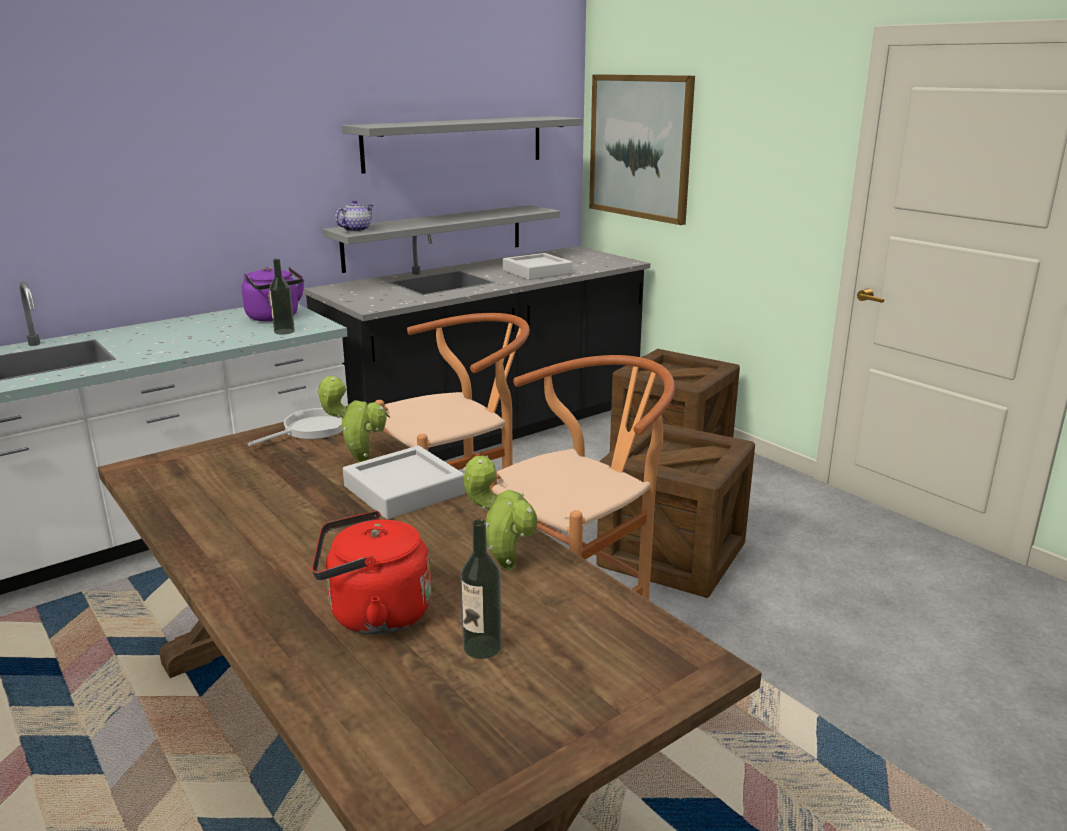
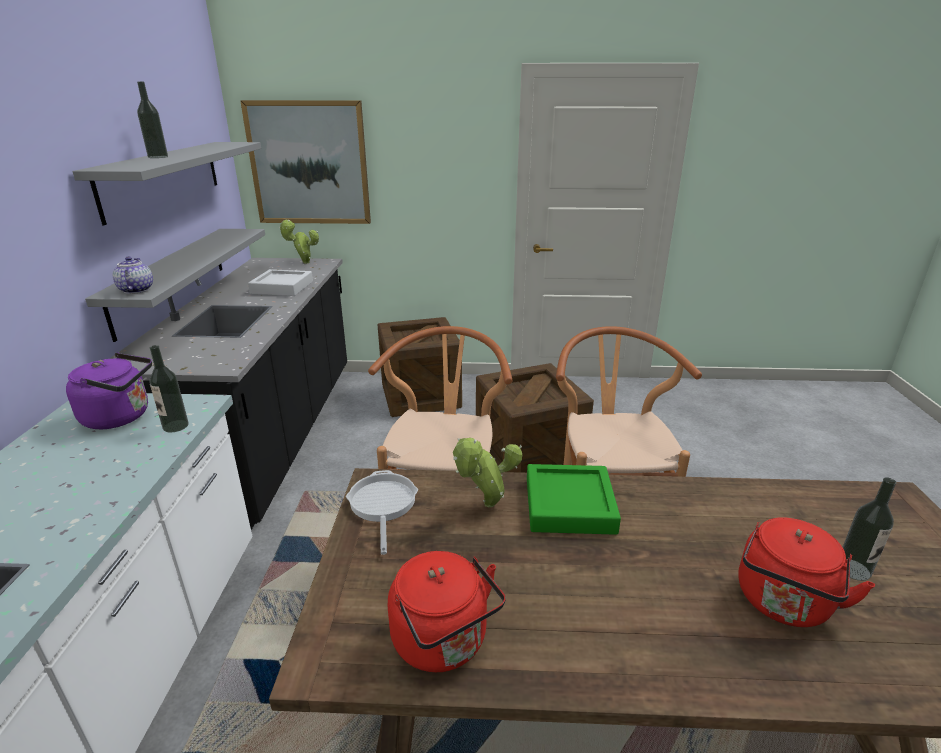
camera: 50 degrees left, 5 degrees up
(185, 495) = (444, 643): none -> red kettle
(404, 490) = (569, 505): grey tray -> green tray
(435, 121) = (158, 157): none -> bottle
(503, 565) = (734, 512): potted plant -> potted plant (303, 263)

